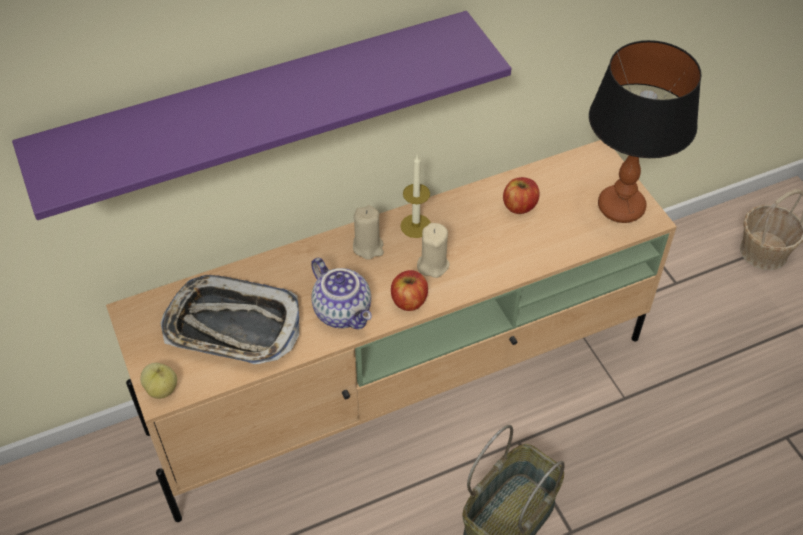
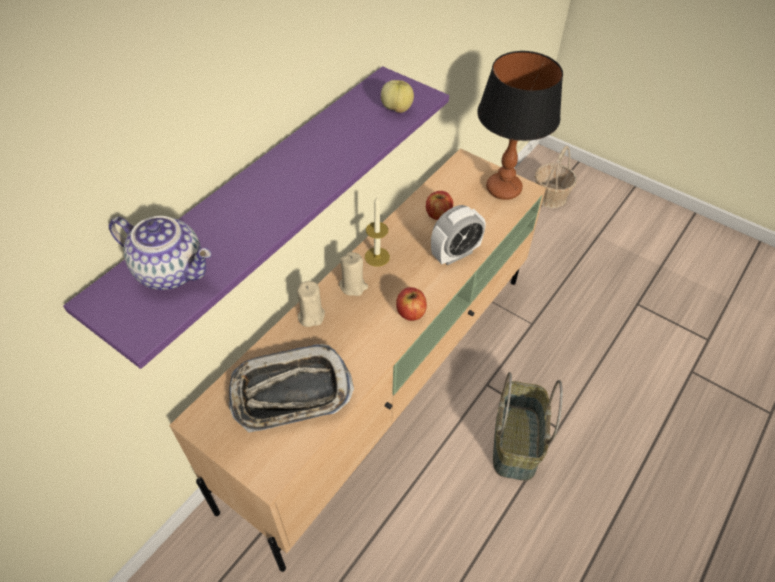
camera: 30 degrees left, 0 degrees up
(162, 389) = (266, 471): apple -> apple (397, 109)
(344, 311) = (369, 341): teapot -> teapot (172, 270)
(433, 265) = (409, 279): beige candle -> beige candle (311, 316)
(505, 259) = (455, 254): none -> alarm clock

